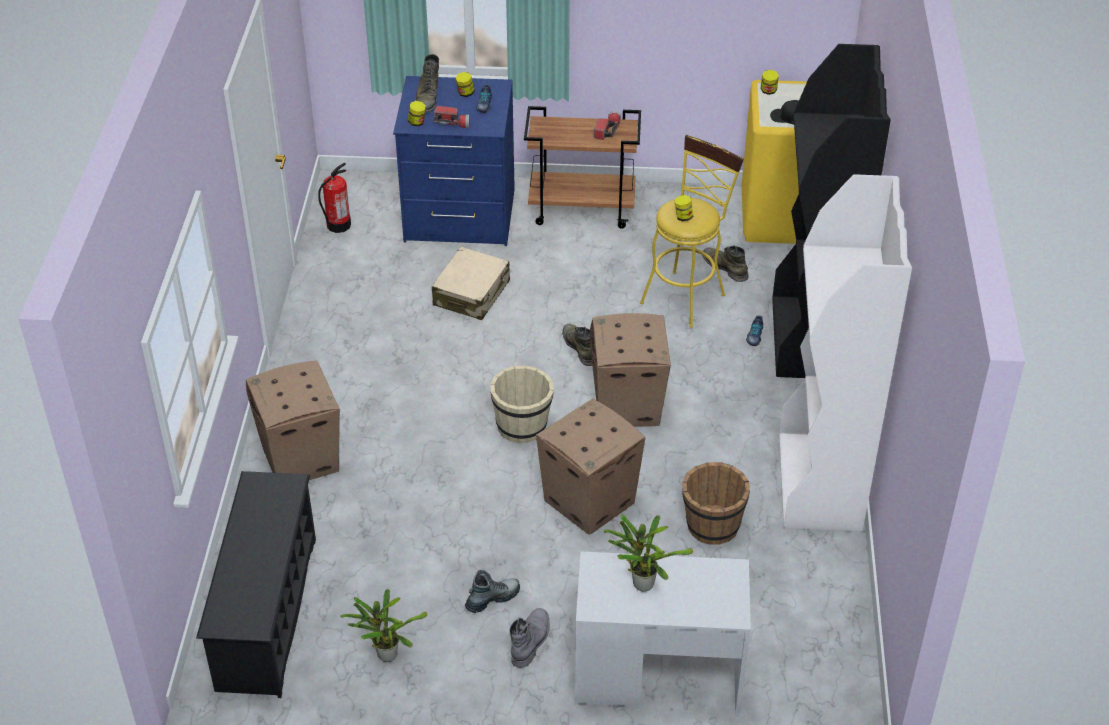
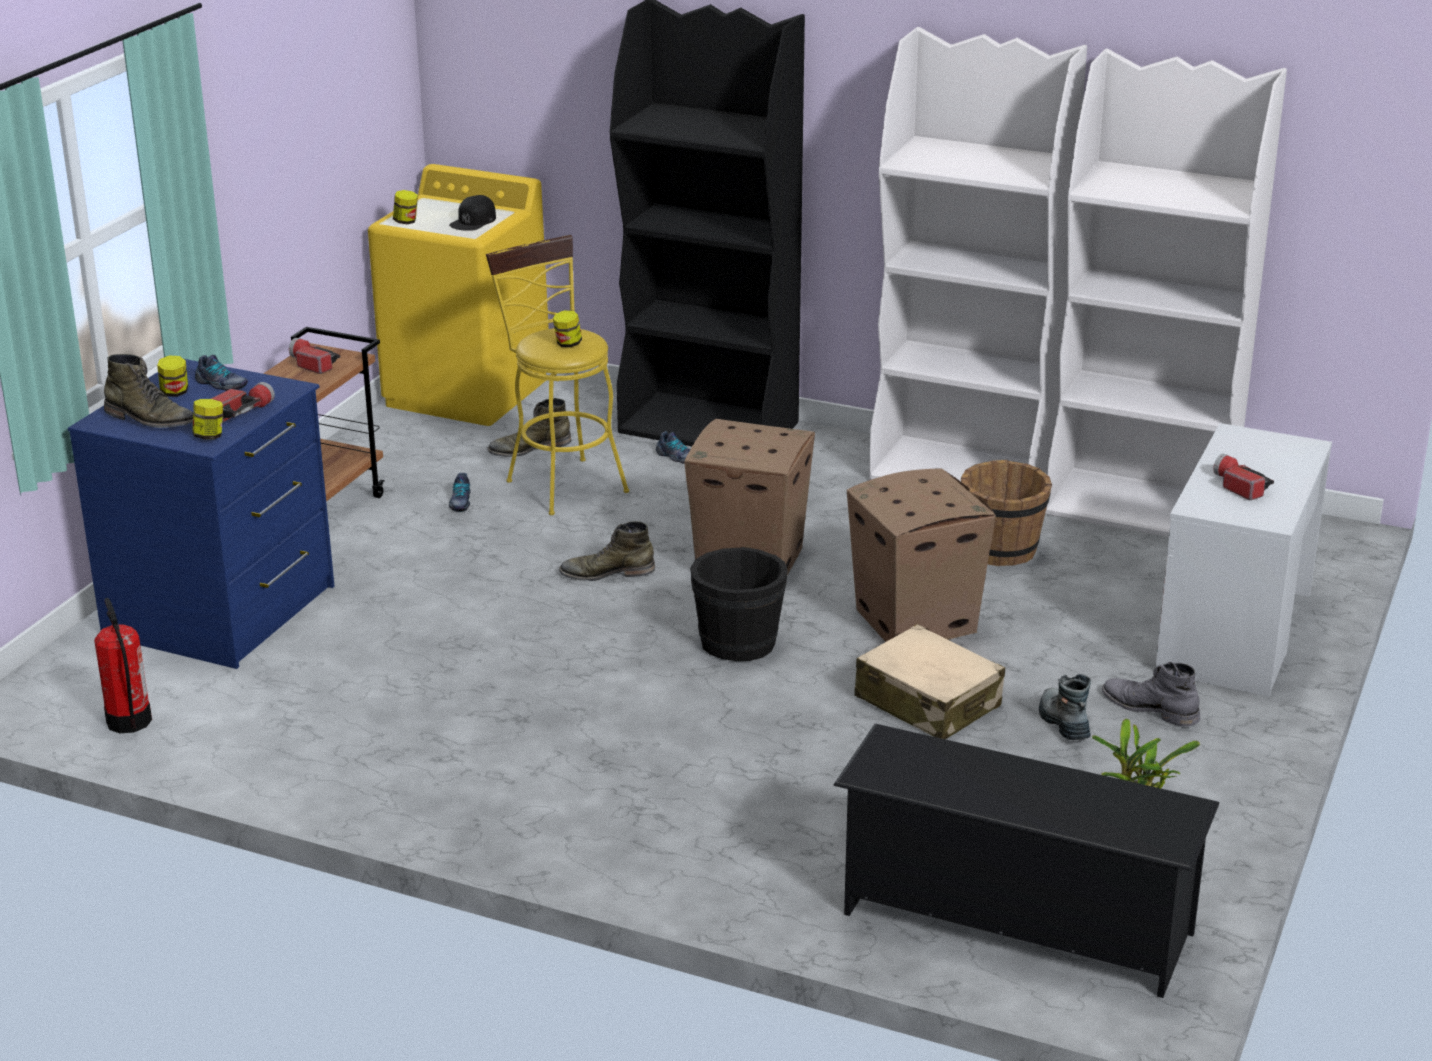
camera: 70 degrees left, 15 degrees down
(301, 460) = (690, 842): cardboard box -> none
(472, 293) = (417, 632): beige suitcase -> beige suitcase (927, 702)
(522, 426) = (738, 643): beige bucket -> black bucket
(634, 261) = (460, 502): none -> shoe
(641, 582) = (1238, 486): potted plant -> flashlight
(824, 593) = (1142, 508): none -> white bookcase

